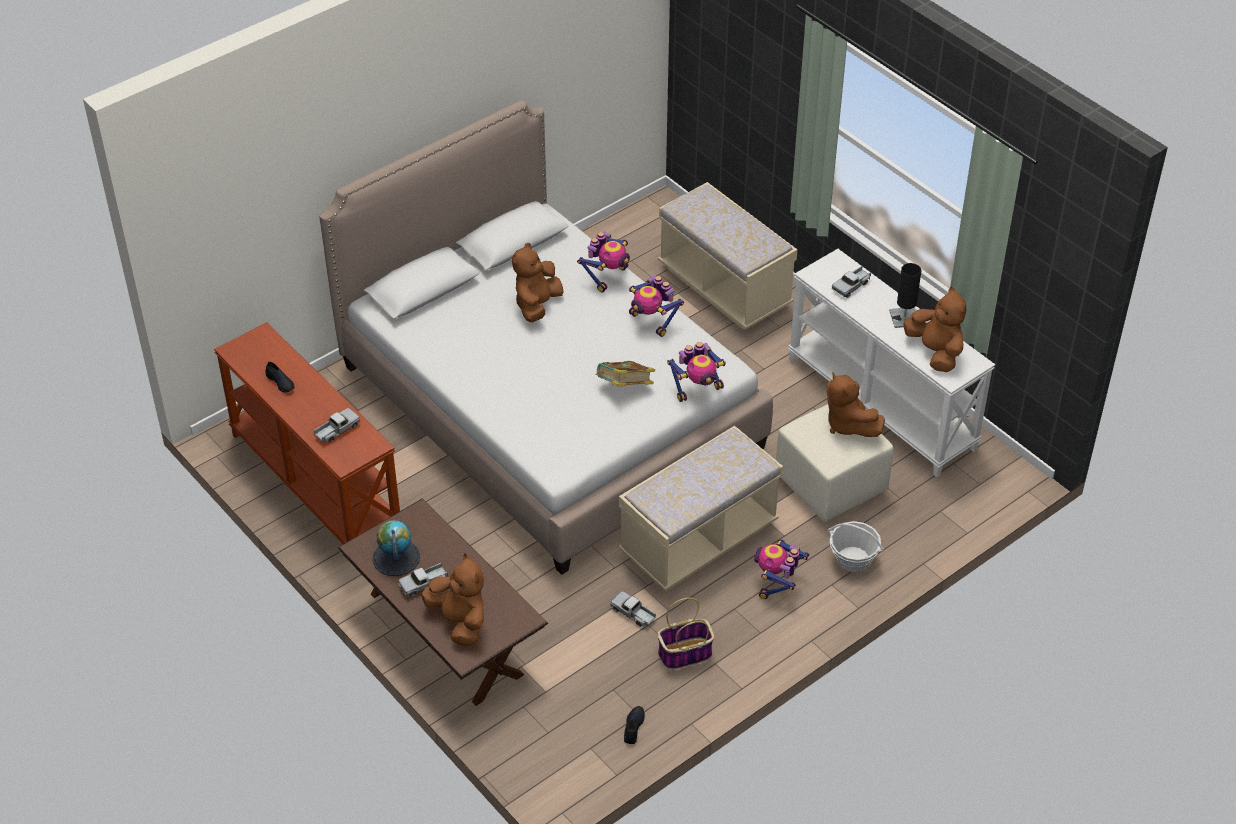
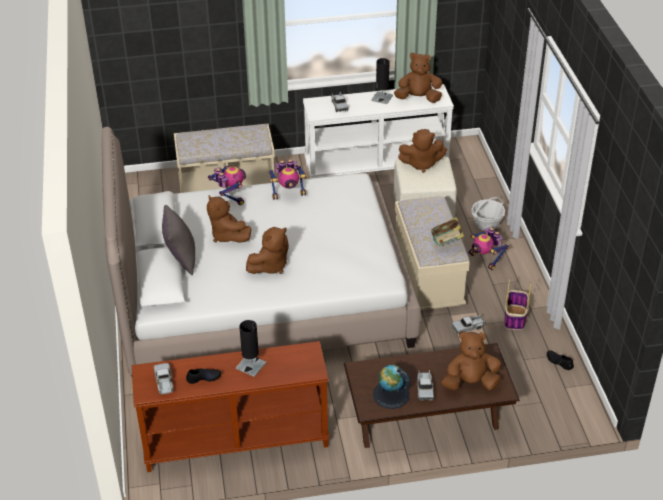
camera: 60 degrees left, 5 degrees down
(320, 409) = (251, 365): none -> black table lamp
(337, 430) = (279, 364): toy truck -> toy truck (164, 382)
(470, 287) = (181, 259): none -> grey pillow
(509, 361) = (270, 266): none -> brown plush toy
(624, 387) = (337, 226): book -> book (447, 243)
(697, 389) = (364, 197): toy robot -> none

